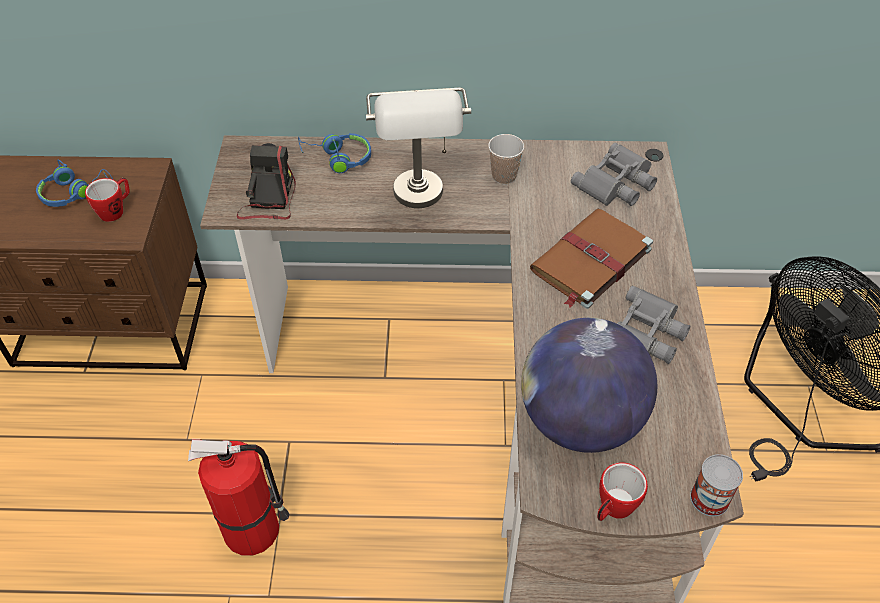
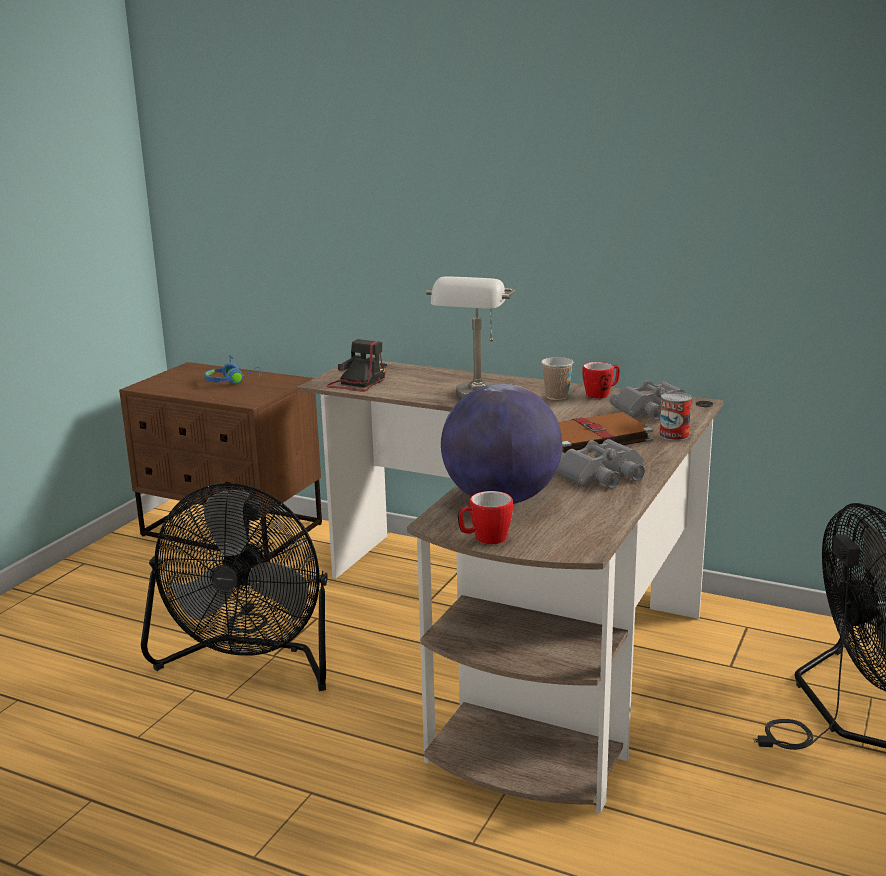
camera: 25 degrees right, 30 degrees down
(115, 210) = (252, 392): mug -> mug (601, 394)
(254, 529) = (247, 658): fire extinguisher -> black fan
(337, 158) = (429, 374): blue headphones -> none
(709, 498) = (578, 550): can -> can (674, 435)

